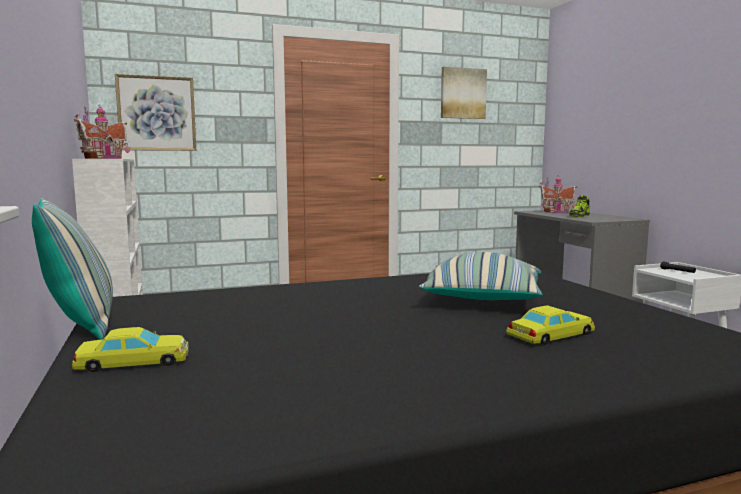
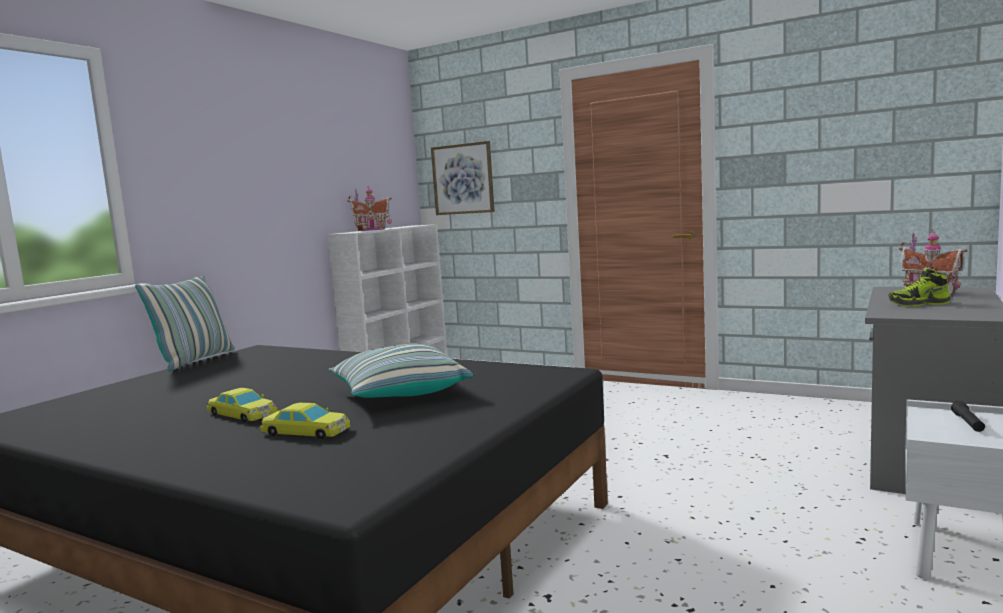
camera: 50 degrees right, 0 degrees up
(134, 361) = (136, 386): yellow toy car -> yellow toy car (242, 414)
(462, 93) = (819, 106): picture -> none

